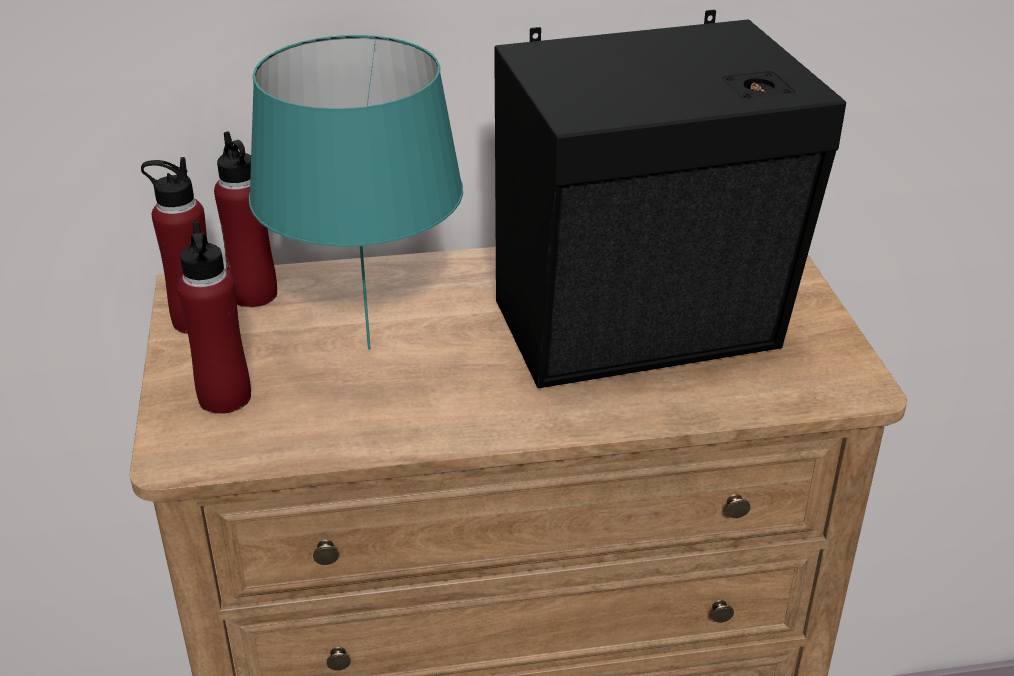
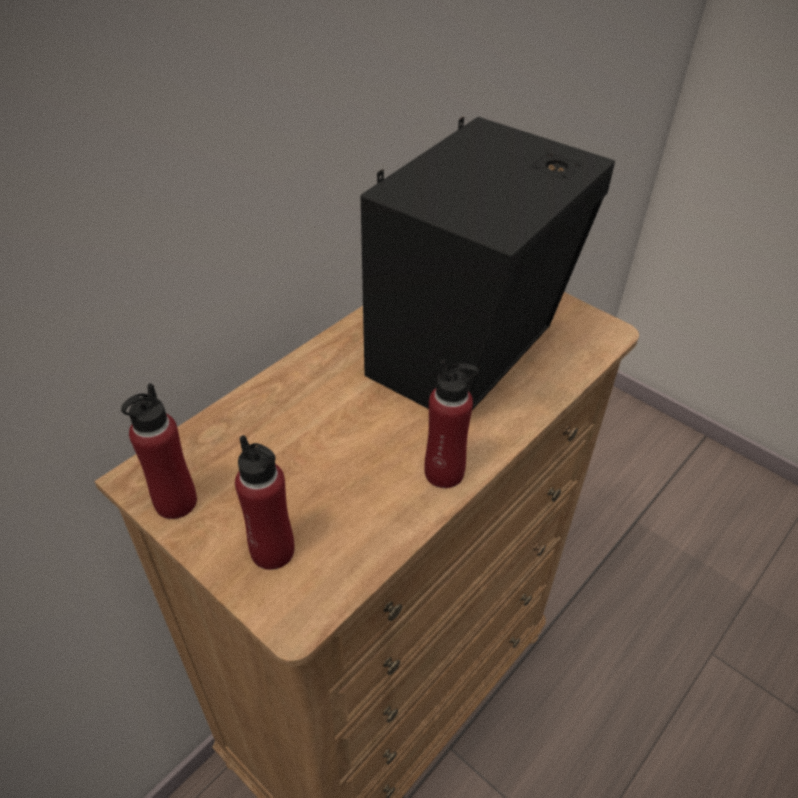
camera: 40 degrees left, 10 degrees up
(254, 294) = (195, 457): red bottle -> red bottle (444, 472)
(368, 347) = (324, 454): turquoise table lamp -> none

